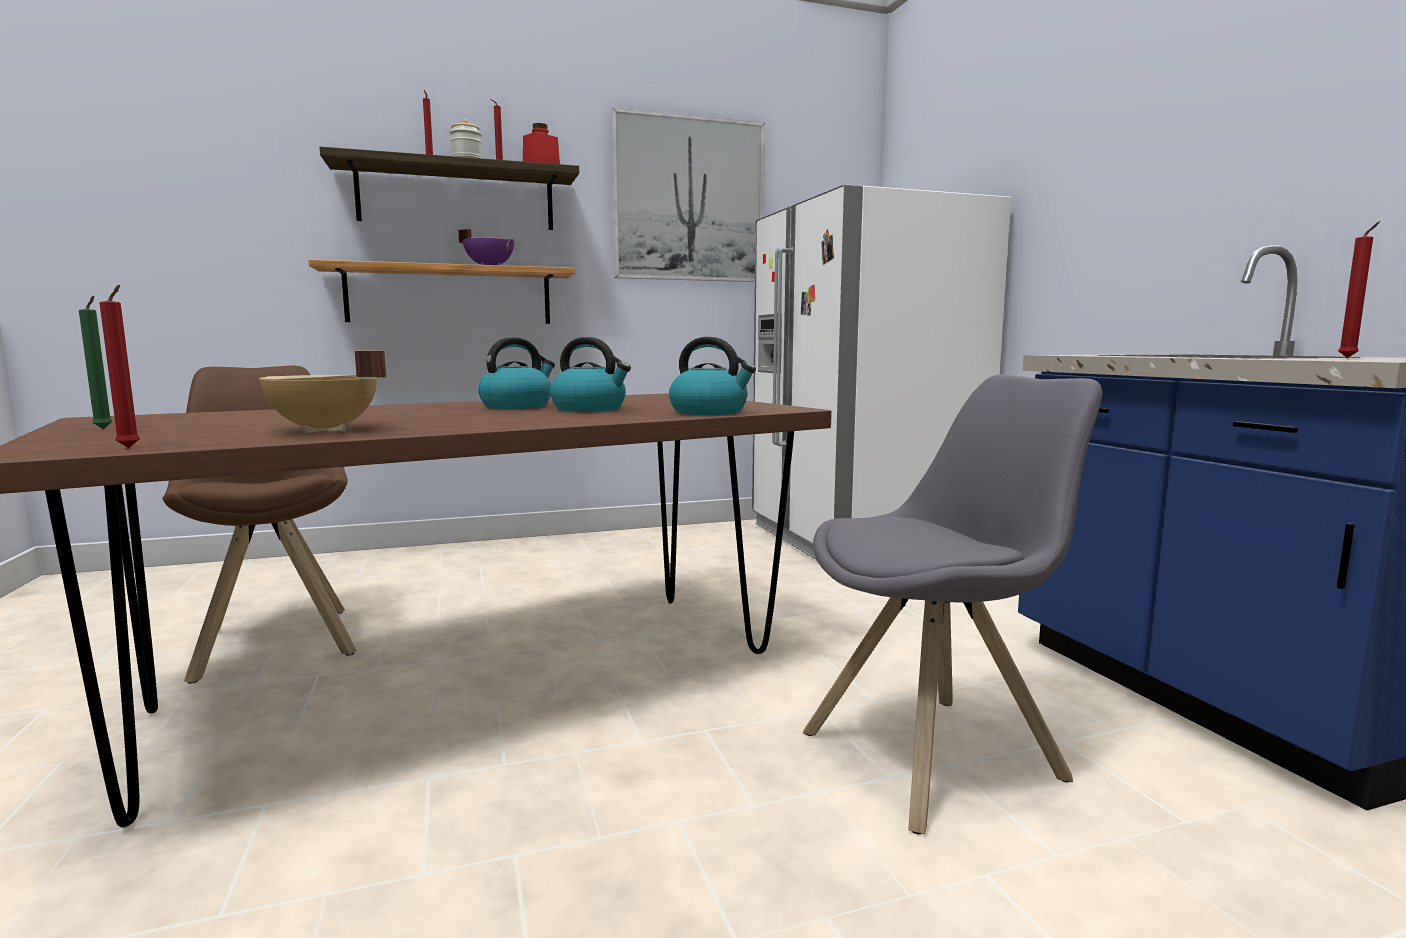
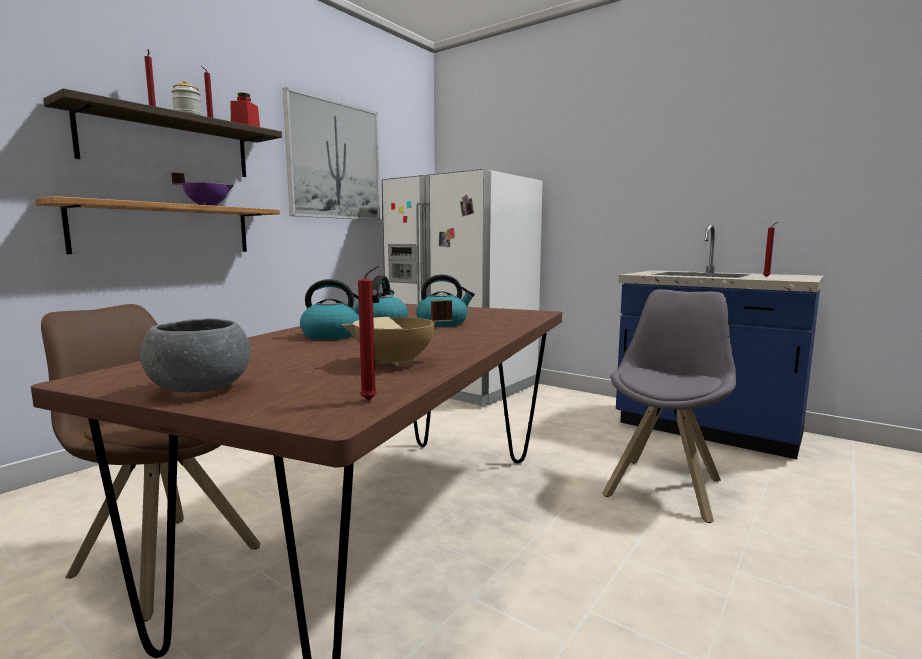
camera: 35 degrees left, 0 degrees up
(104, 429) = (200, 389): green candle -> grey bowl
(710, 412) = (520, 319): kettle -> kettle (332, 335)

